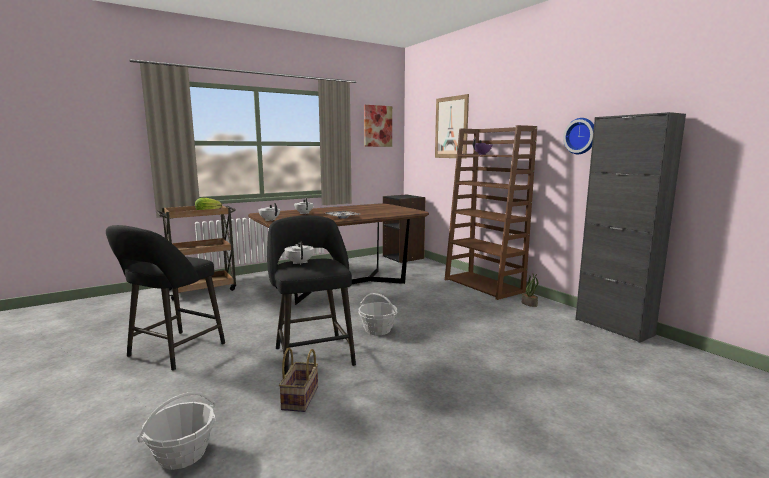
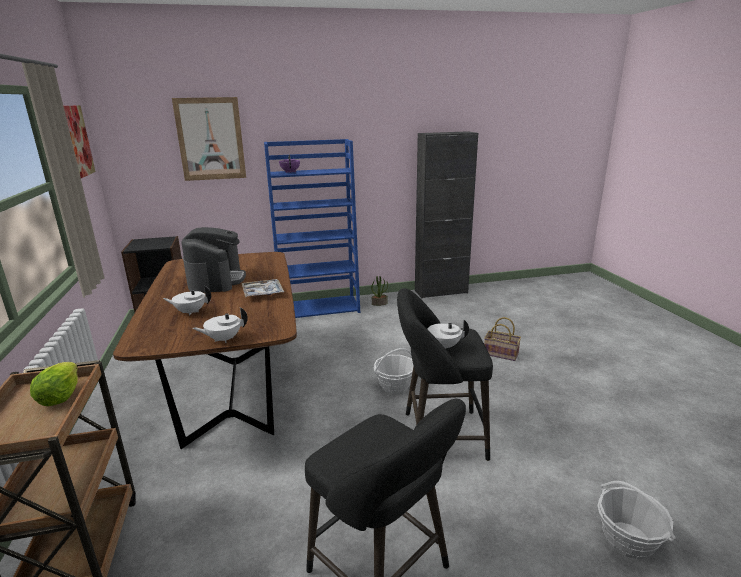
camera: 70 degrees left, 10 degrees up
(301, 399) = (530, 453): basket -> basket (502, 354)
(356, 211) = (216, 280): none -> coffee machine
(484, 286) = (319, 308): brown bookcase -> blue bookcase
(581, 136) = (390, 148): wall clock -> none

